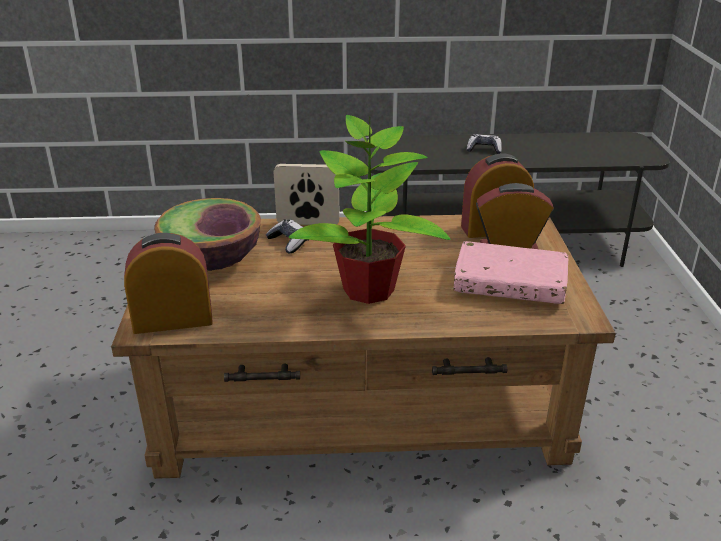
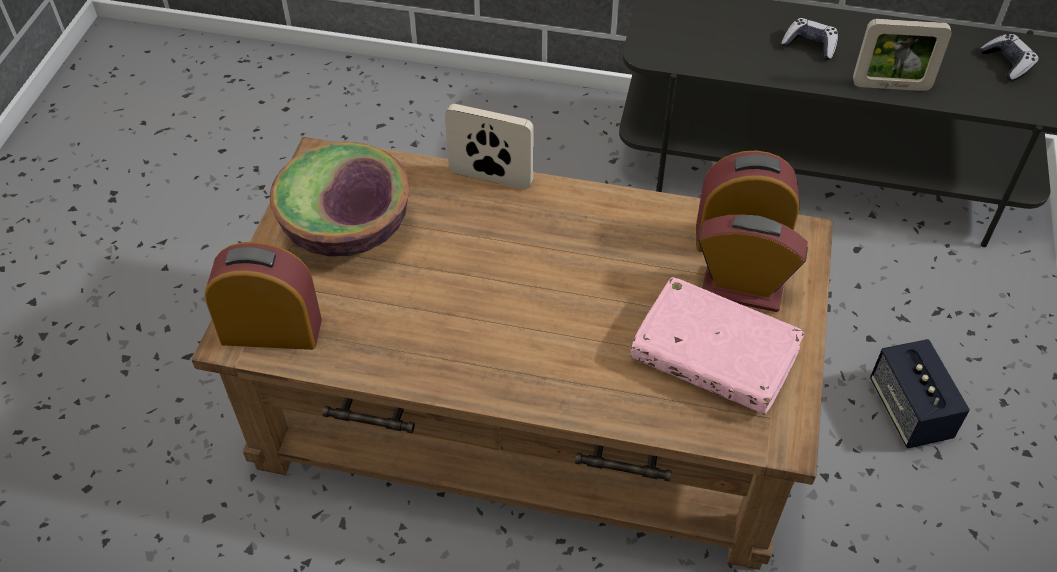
camera: 15 degrees right, 20 degrees up
(289, 242) = (454, 213): game controller -> game controller (1007, 63)
(368, 290) = (524, 328): potted plant -> none
(543, 160) = (891, 86): none -> picture frame
(623, 355) = (909, 410): none -> speaker

